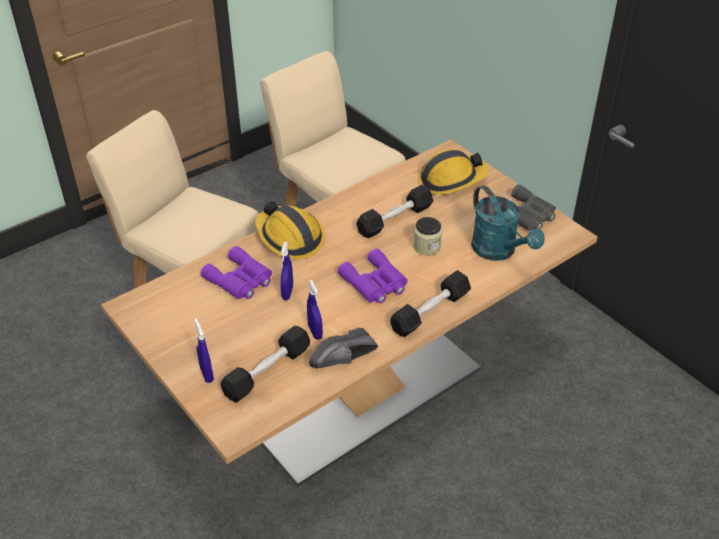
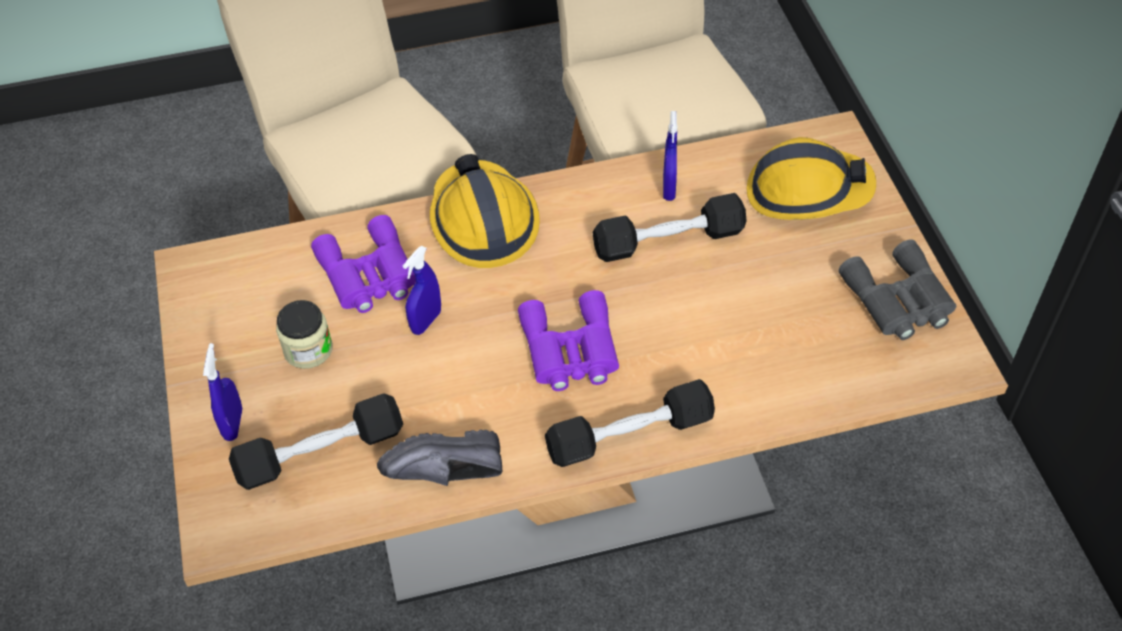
camera: 25 degrees right, 10 degrees up
(315, 332) = (429, 407): blue spray bottle -> blue spray bottle (669, 189)
(427, 247) = (693, 309): jar -> jar (308, 349)
(499, 251) = (811, 358): turquoise watering can -> none

